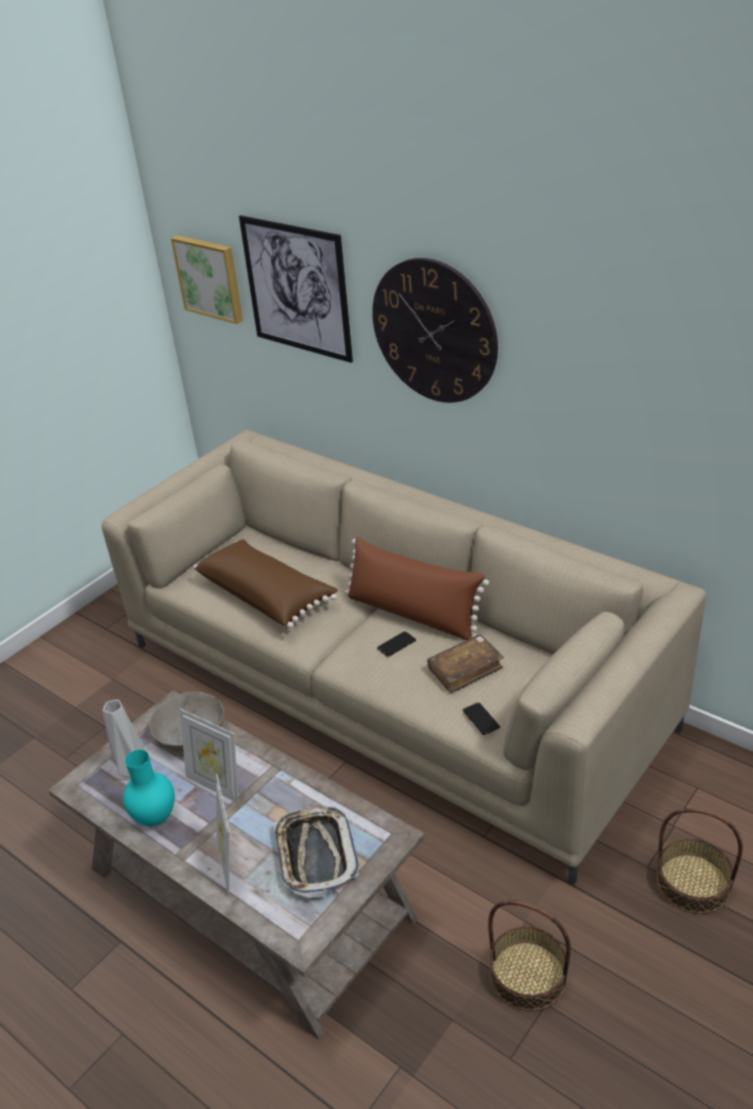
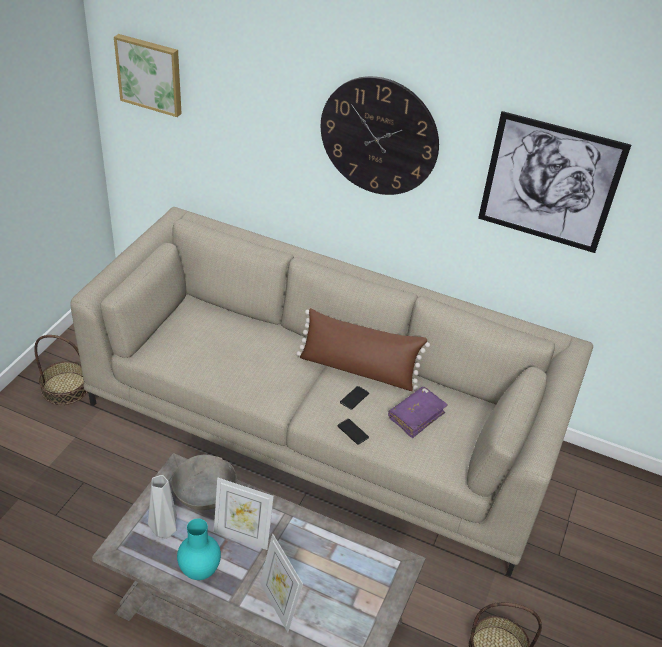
camera: 20 degrees left, 5 degrees up
(267, 595) = (229, 359): brown pillow -> none
(297, 288) = (244, 91): picture -> picture (550, 183)
(315, 854) = (346, 587): tray -> none
(465, 669) = (416, 416): brown book -> purple book
(481, 719) = (442, 458): phone -> phone (353, 432)
(693, 883) = (593, 564): basket -> basket (65, 388)

